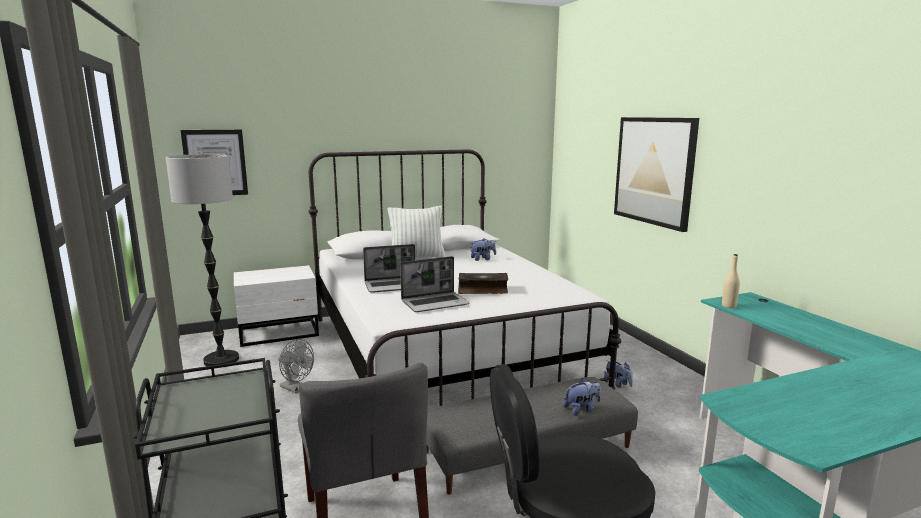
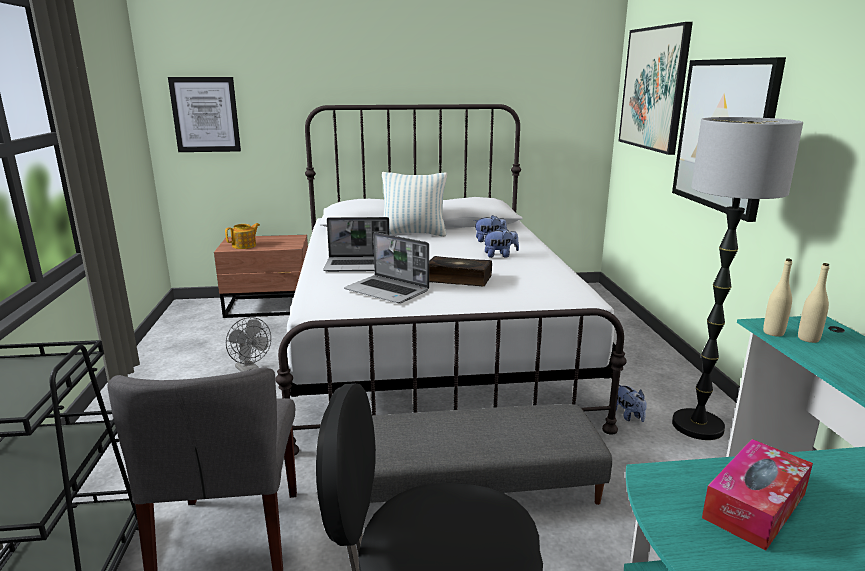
camera: 15 degrees right, 5 degrees up
(221, 360) = (197, 330): floor lamp -> floor lamp (698, 426)
(259, 278) = (245, 246): none -> teapot
(280, 333) = (270, 307): white nightstand -> brown nightstand
(435, 303) = (388, 291): laptop -> laptop turned 45 degrees clockwise
(581, 409) = (532, 447): plush toy -> plush toy (500, 255)
(588, 137) = (654, 88): none -> picture
(751, 308) = (808, 339): none -> beige bottle
(788, 406) = (754, 505): none -> tissue box

